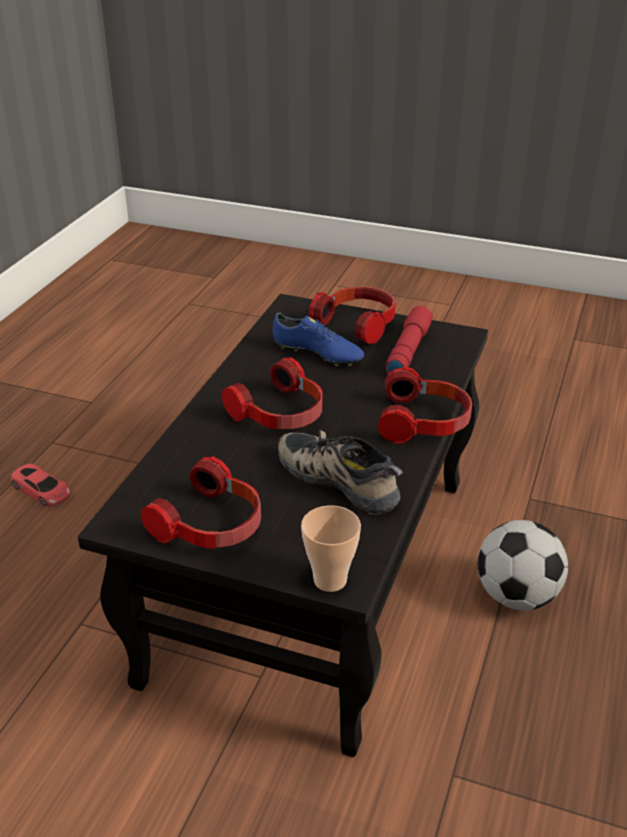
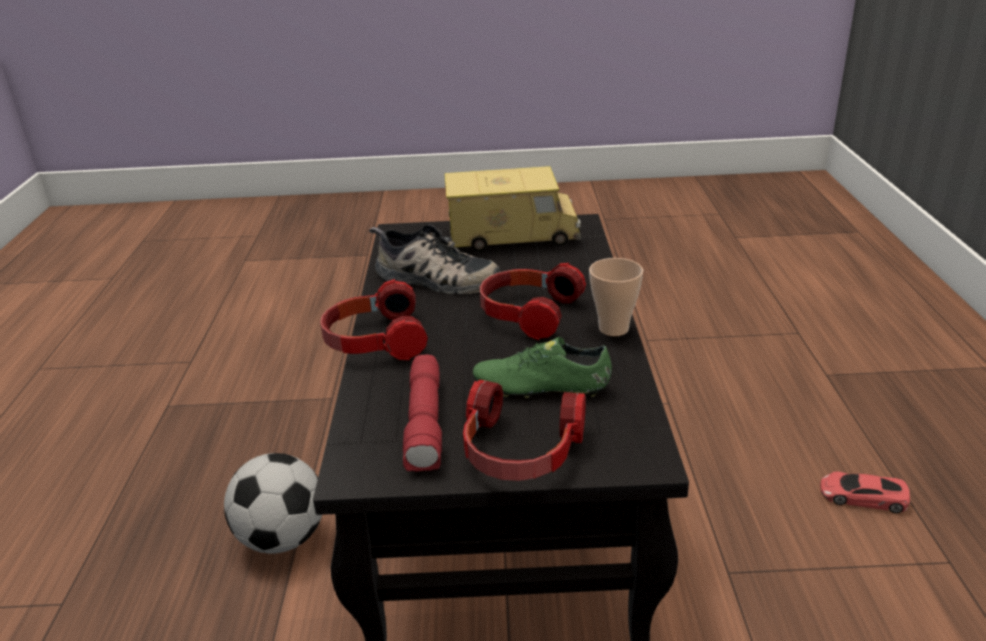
camera: 160 degrees right, 5 degrees down
(212, 525) = (512, 235): headphones -> toy truck
(317, 354) = (541, 387): blue shoe -> green shoe
(330, 580) = (409, 230): cup -> cup (613, 328)

